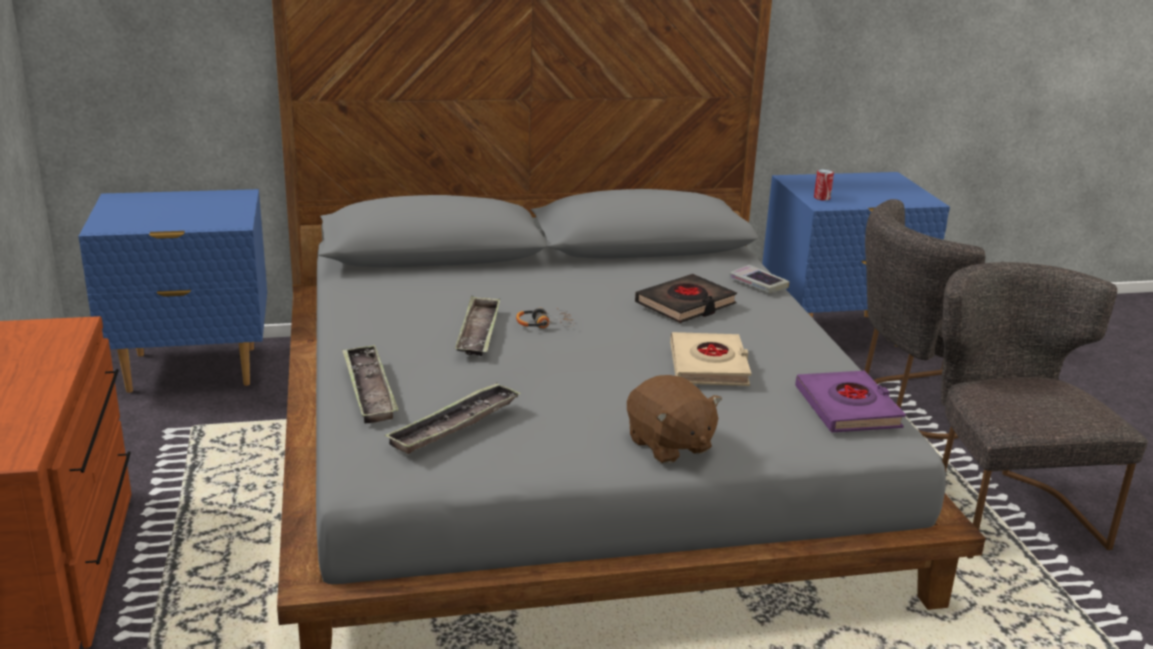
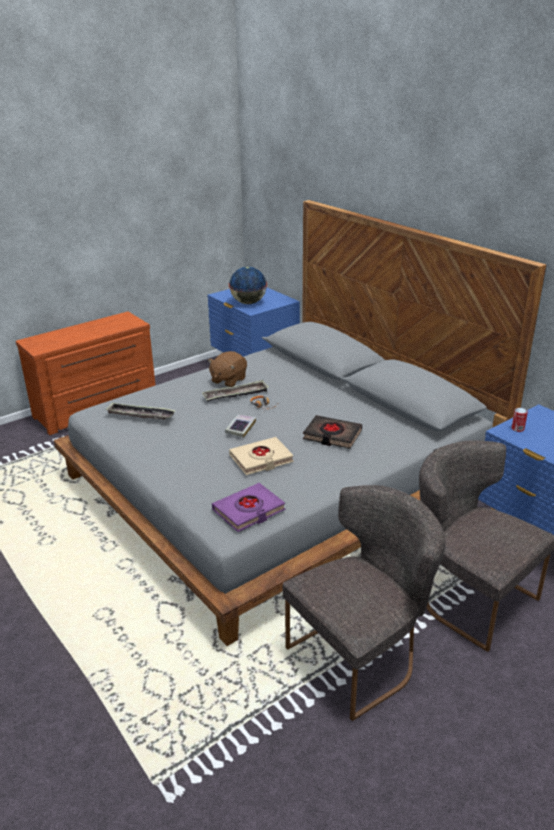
camera: 65 degrees right, 5 degrees up
(192, 218) = (248, 303): none -> globe
(369, 389) = (158, 390): tray -> none
(669, 445) = (166, 468): brown plush toy -> brown plush toy (228, 380)
(758, 284) = (395, 451): book -> book (240, 428)

